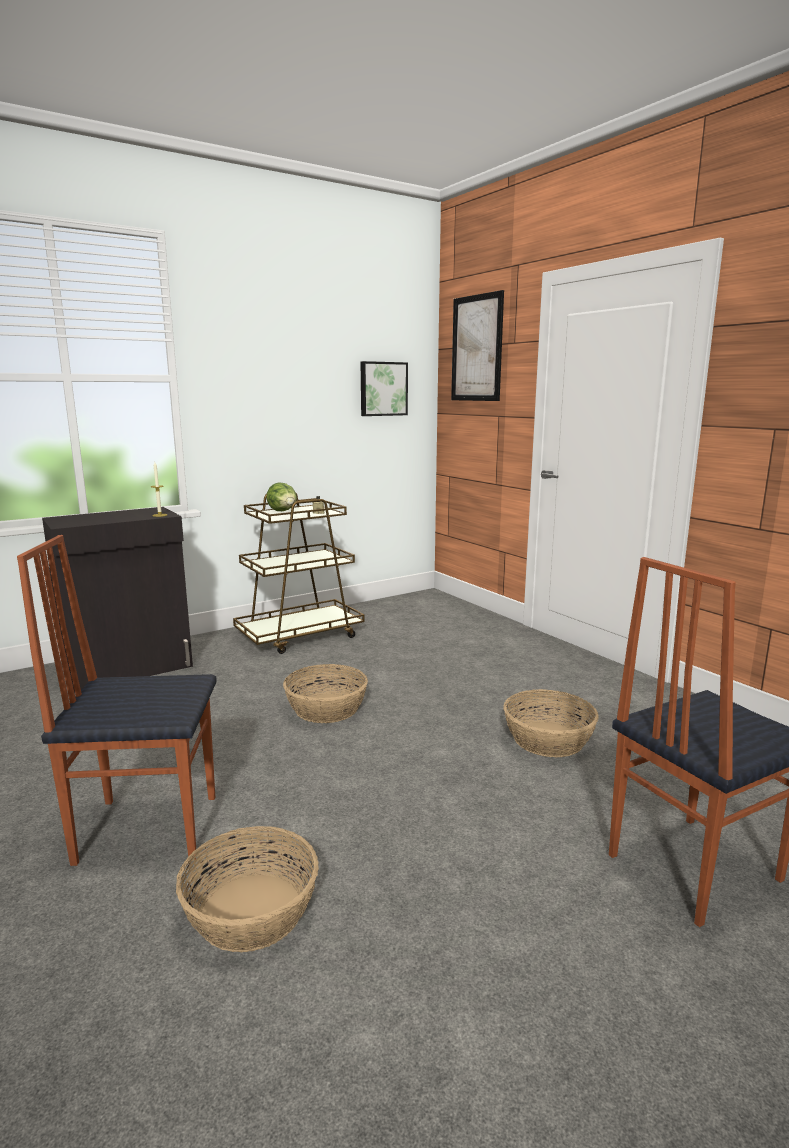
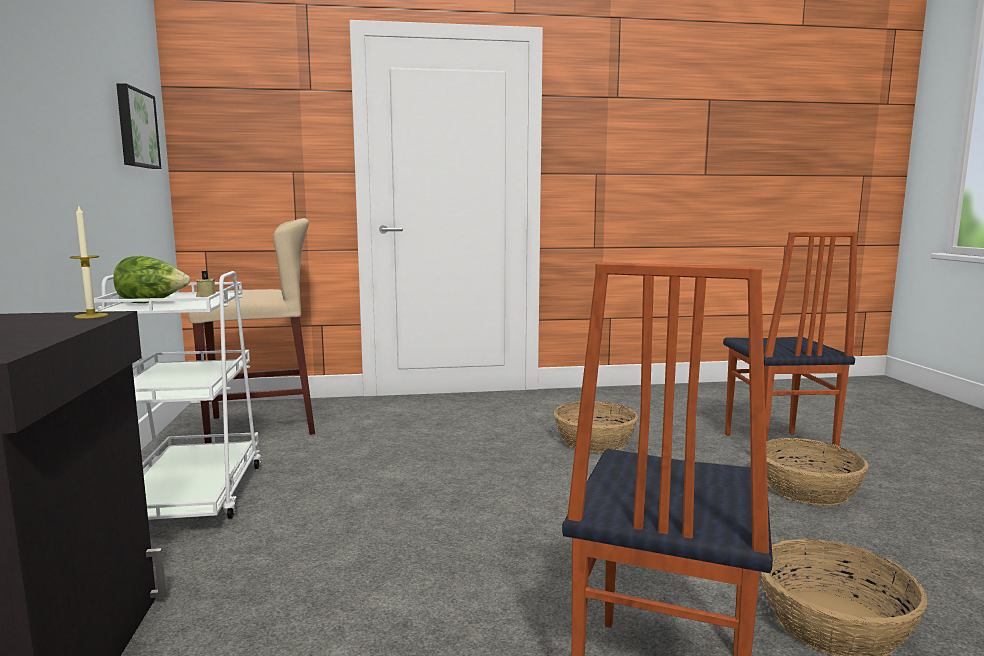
camera: 65 degrees left, 5 degrees down
(300, 636) = (192, 496): brown cart -> white cart
(327, 708) = (441, 517): basket -> basket (808, 489)
(420, 616) = (262, 425): none -> beige stool
(476, 348) = (246, 91): picture -> none

